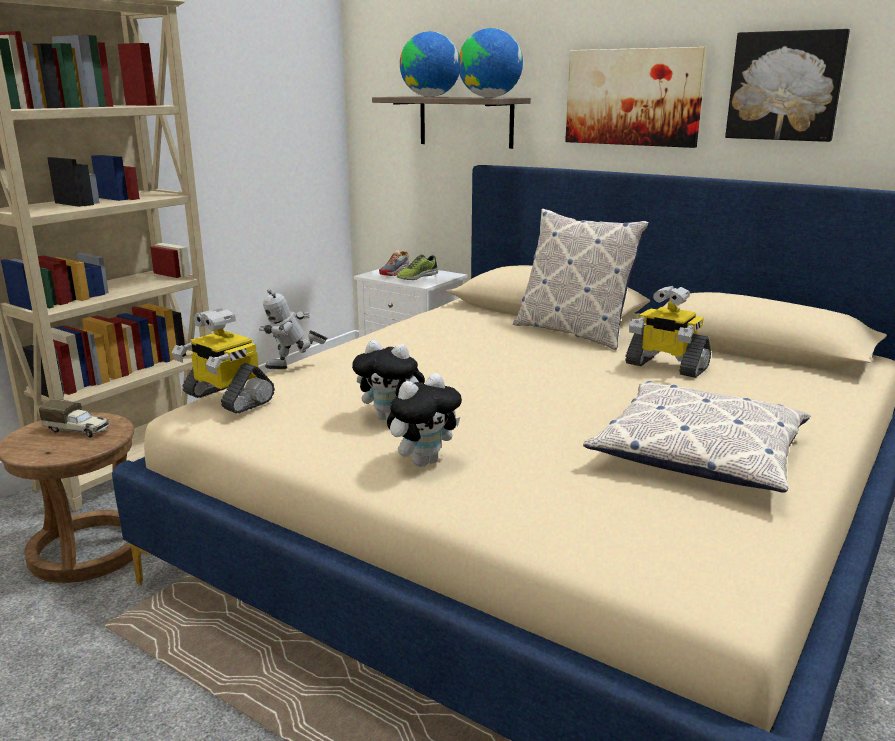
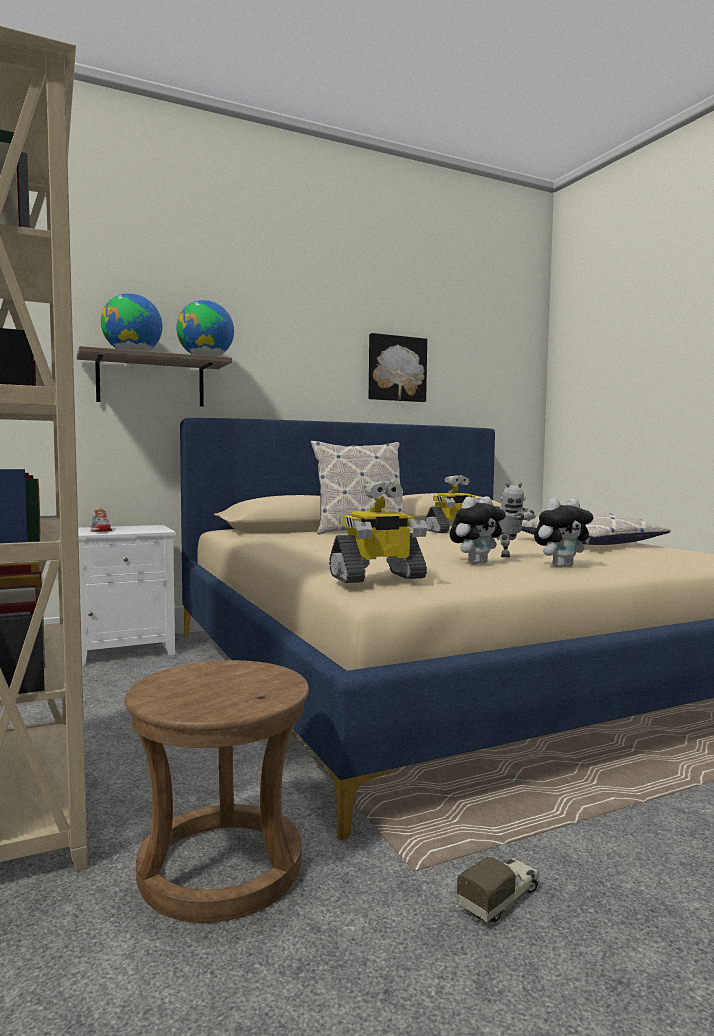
camera: 60 degrees left, 15 degrees down
(78, 430) = (212, 680): toy truck -> toy truck (500, 900)
(293, 368) = (314, 567): toy robot -> toy robot (508, 556)
(417, 277) = (133, 529): shoe -> none
(424, 461) = (561, 566): plush toy -> plush toy turned 75 degrees clockwise
(633, 97) = (304, 369): picture -> none

